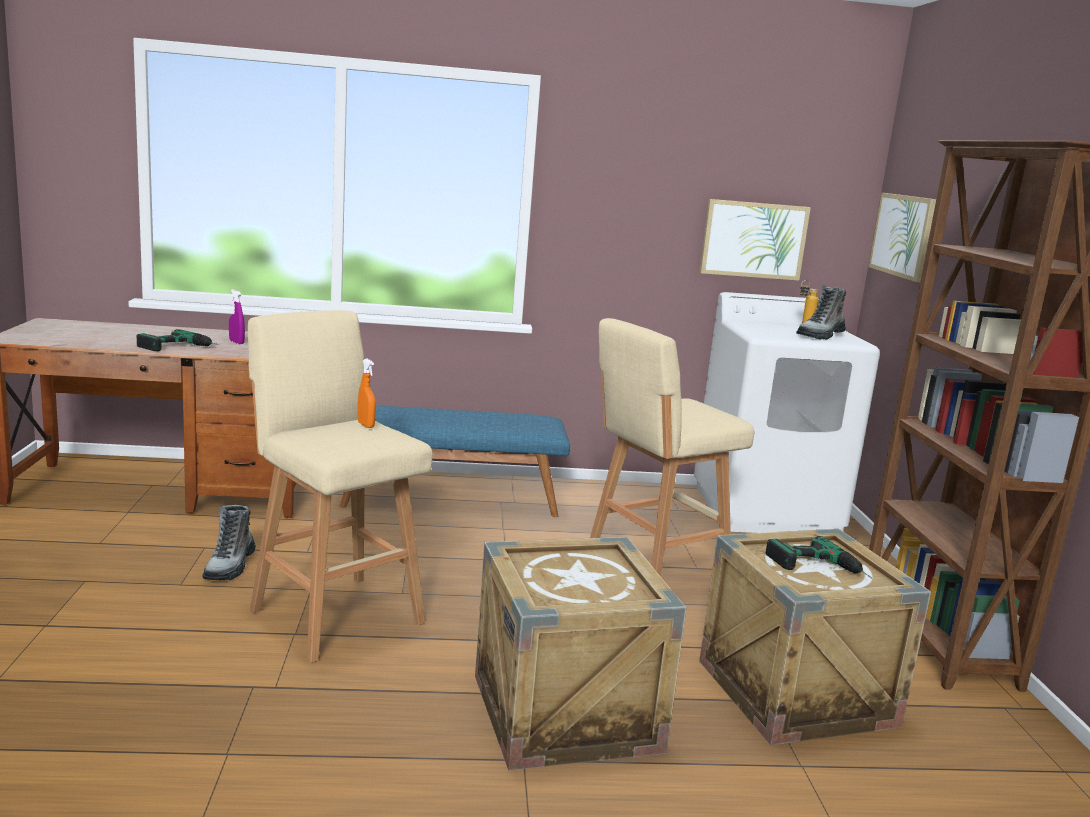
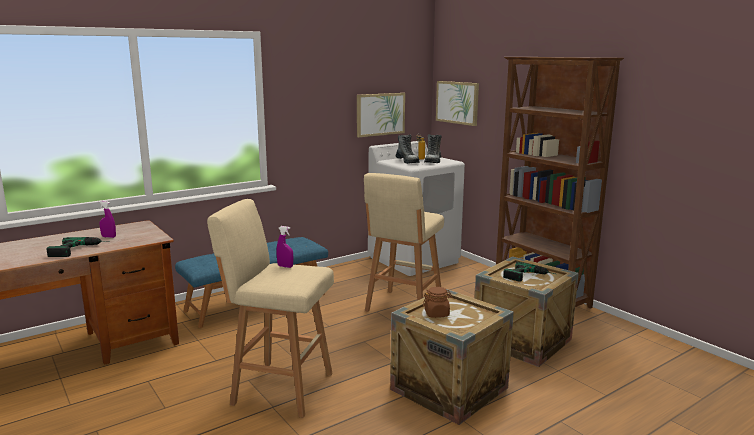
camera: 30 degrees left, 0 degrees up
(230, 566) = (181, 385): boot -> boot (407, 161)
(366, 425) = (285, 266): orange spray bottle -> purple spray bottle
(554, 568) = (437, 314): none -> brown jar

